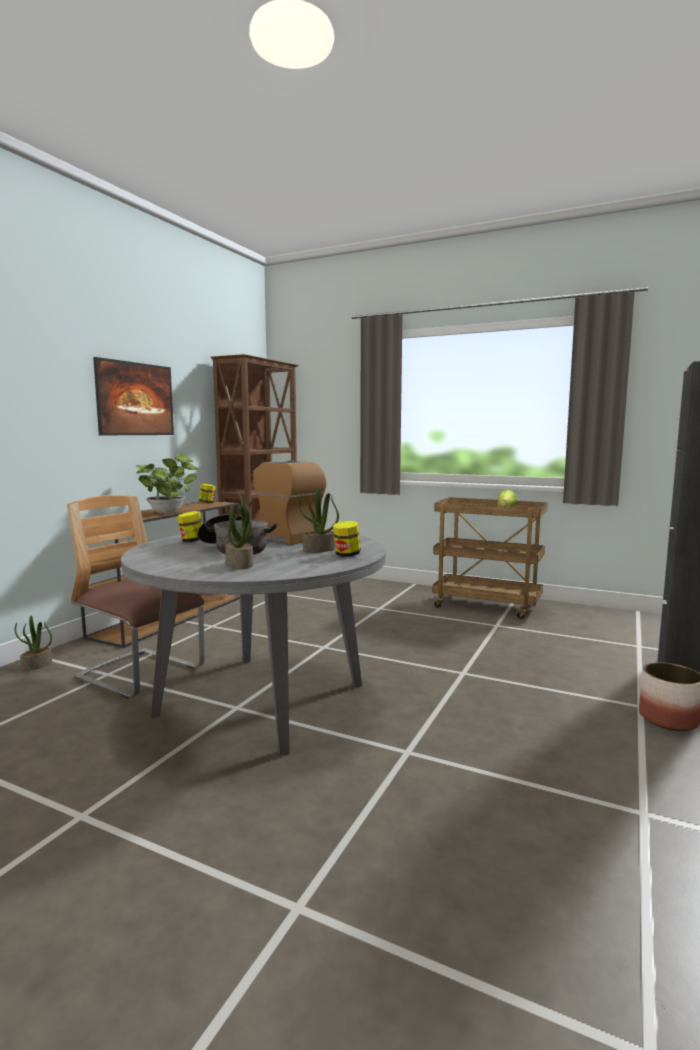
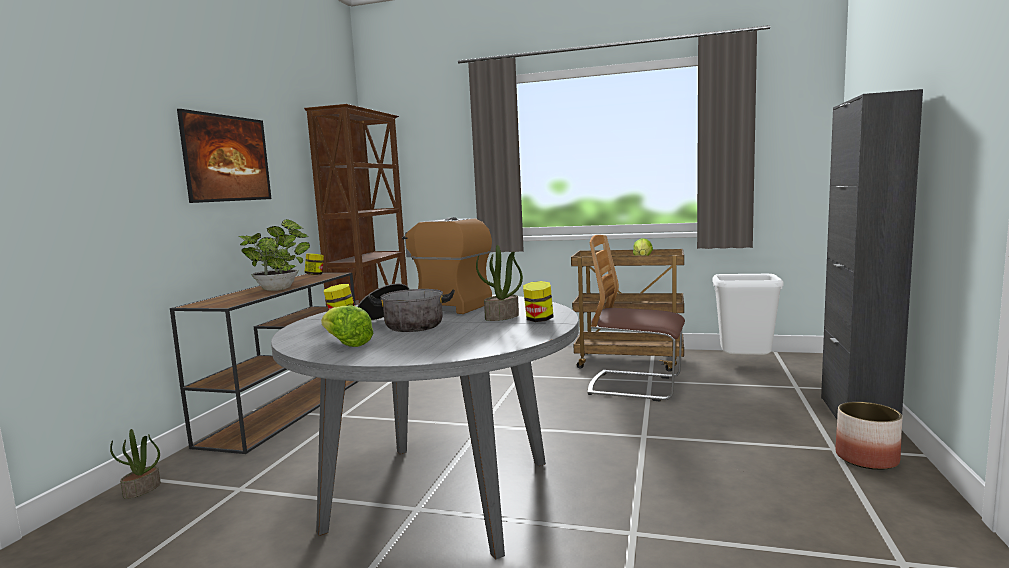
camera: 10 degrees left, 0 degrees up
(140, 674) = (281, 483): chair -> chair (635, 386)
(176, 560) = (346, 343): none -> lettuce
(240, 564) = (429, 342): potted plant -> none
(599, 621) = (745, 365): none -> white trash can

